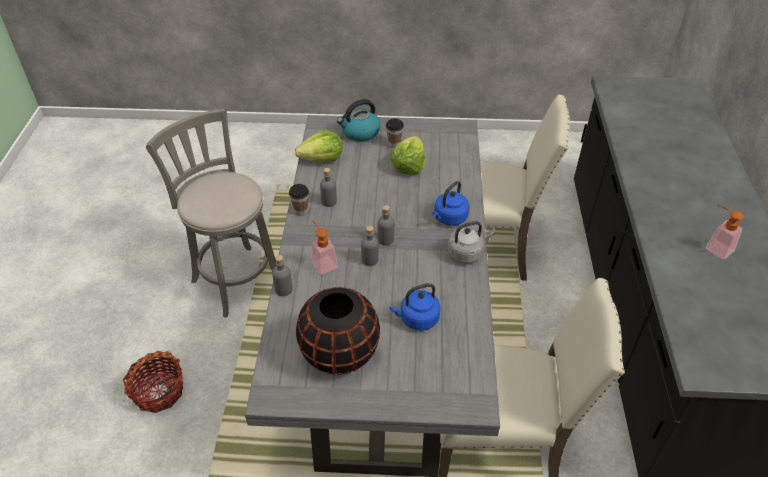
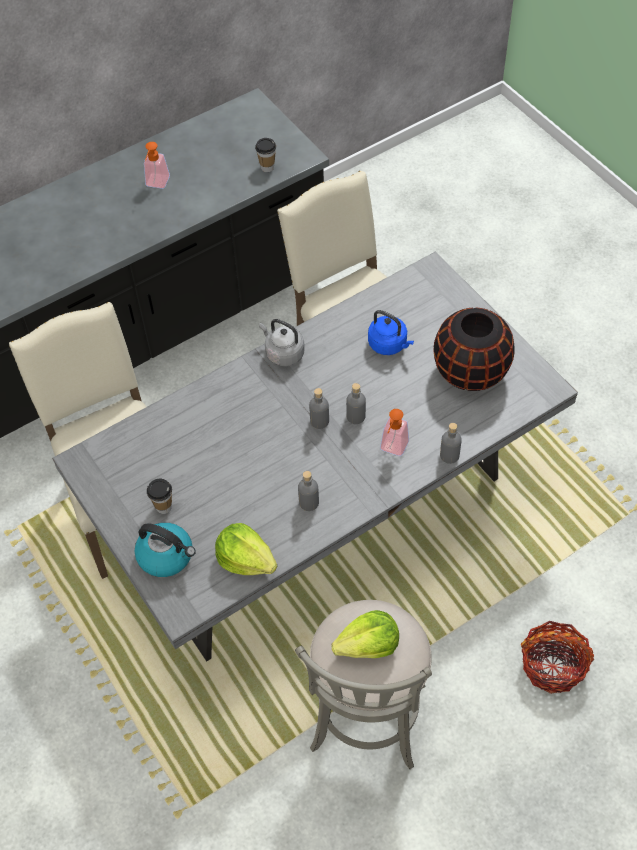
camera: 125 degrees left, 10 degrees up
(301, 211) = (344, 516): cup -> cup (267, 167)
(408, 165) = (191, 470): lettuce -> lettuce (368, 645)
(449, 218) = (247, 390): blue kettle -> none

